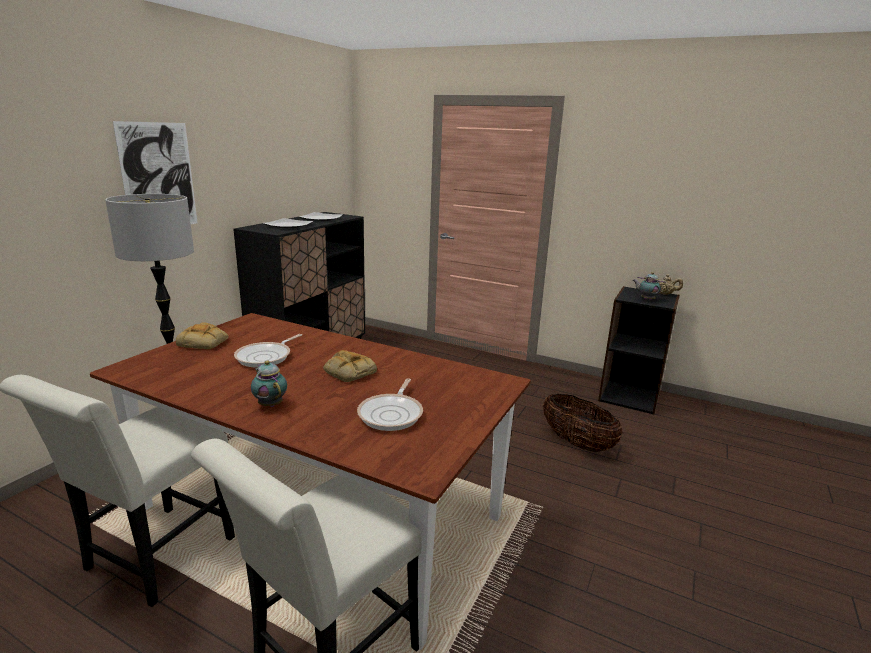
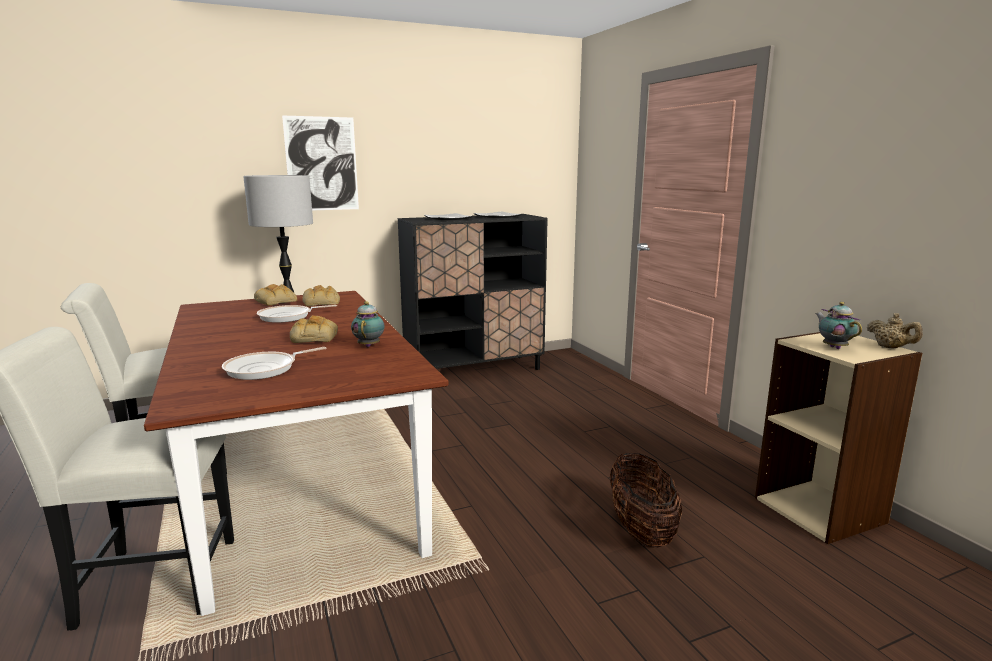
camera: 40 degrees right, 5 degrees down
(256, 333) = (322, 303): none -> bread
(270, 404) = (214, 342): teapot -> teapot (369, 345)
(629, 396) = (820, 510): black bookcase -> beige bookcase

